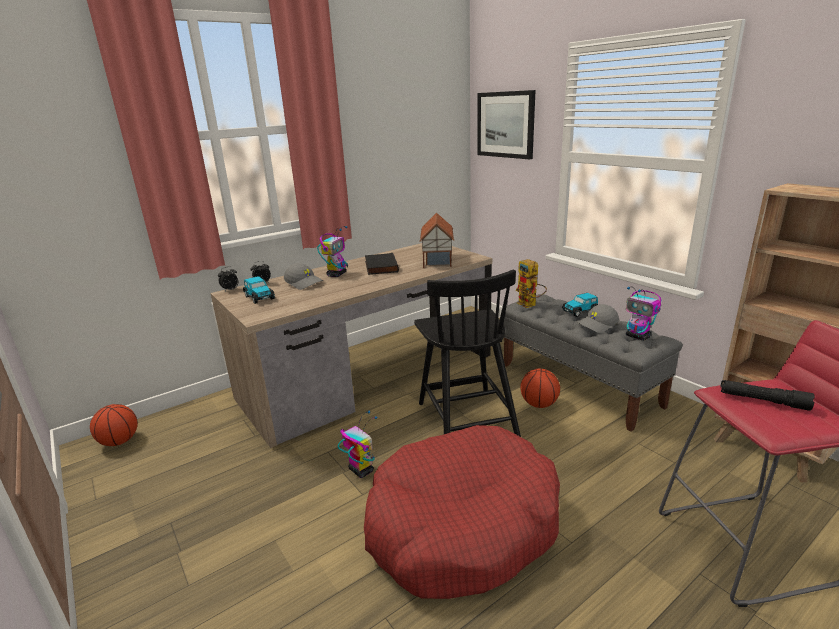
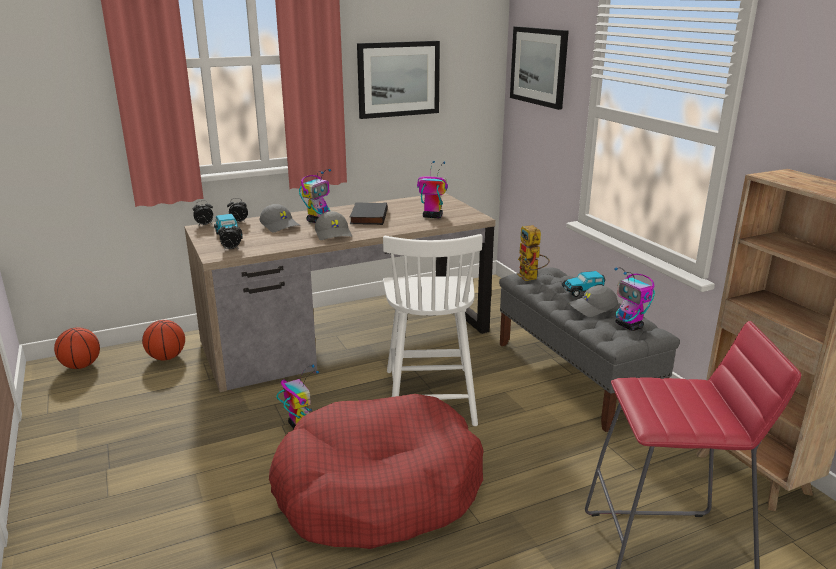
camera: 10 degrees right, 0 degrees up
(268, 310) = (231, 249): none -> alarm clock
(359, 285) = (334, 234): none -> grey cap
(386, 143) = (398, 79): none -> picture
(436, 261) = (432, 216): toy house -> toy robot
(466, 421) = (429, 395): black chair -> white chair
(539, 404) = (517, 390): basketball -> basketball (167, 357)
(763, 401) = (669, 396): black flashlight -> none

